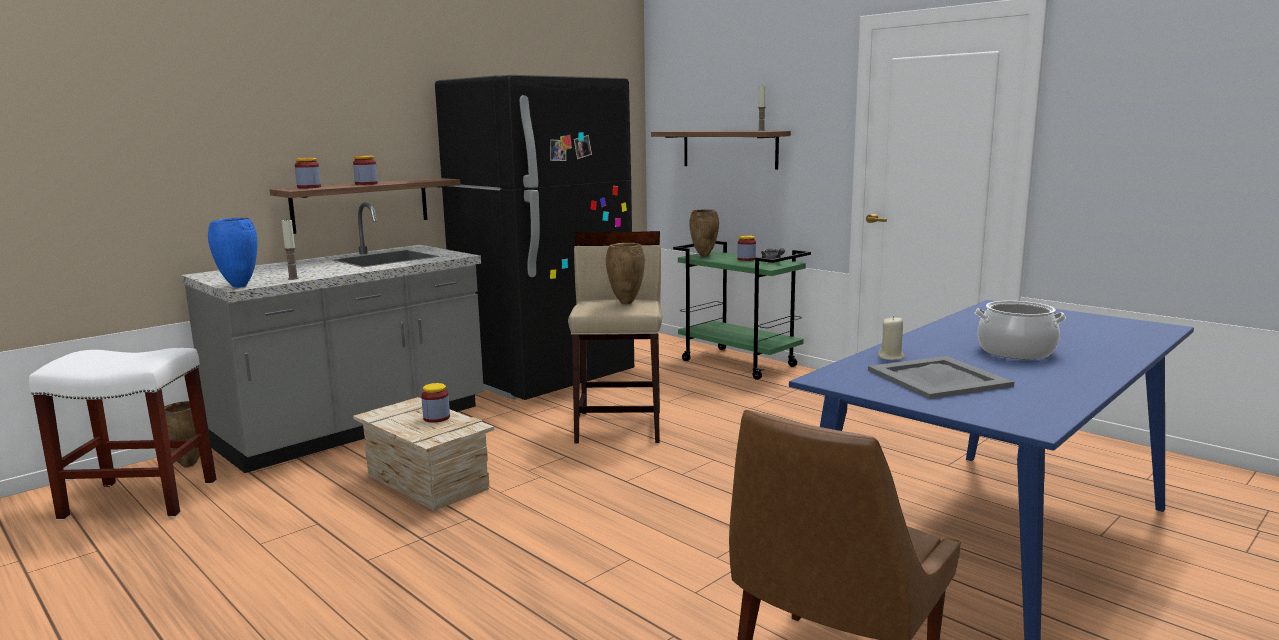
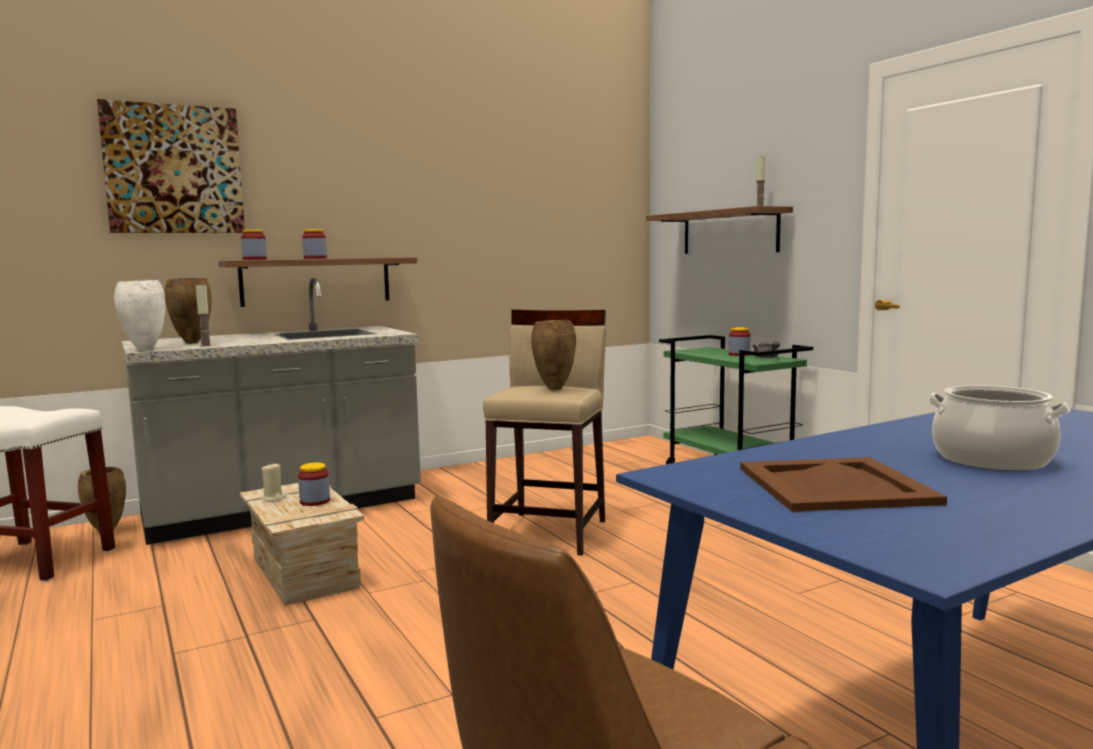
camera: 15 degrees right, 5 degrees down
(222, 98) = (174, 169): none -> picture
(238, 287) = (144, 350): blue vase -> white vase
(546, 378) = (507, 476): black fridge -> none
(704, 256) = (694, 350): brown vase -> brown vase (192, 343)
(891, 357) = (792, 455): beige candle -> beige candle (273, 498)
(938, 378) = (835, 485): grey tray -> brown tray

